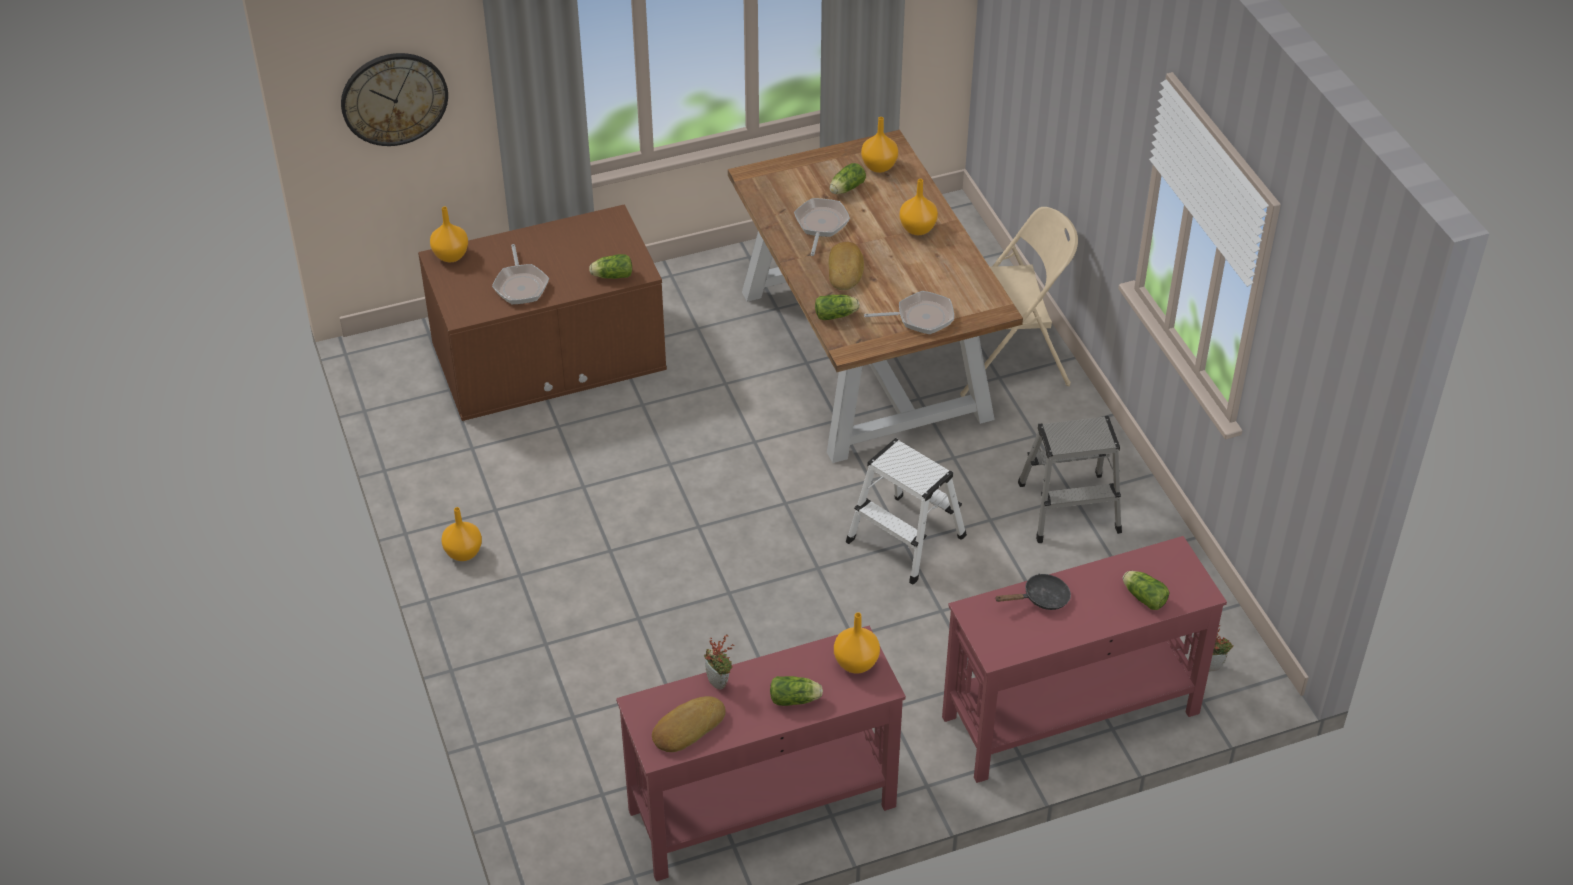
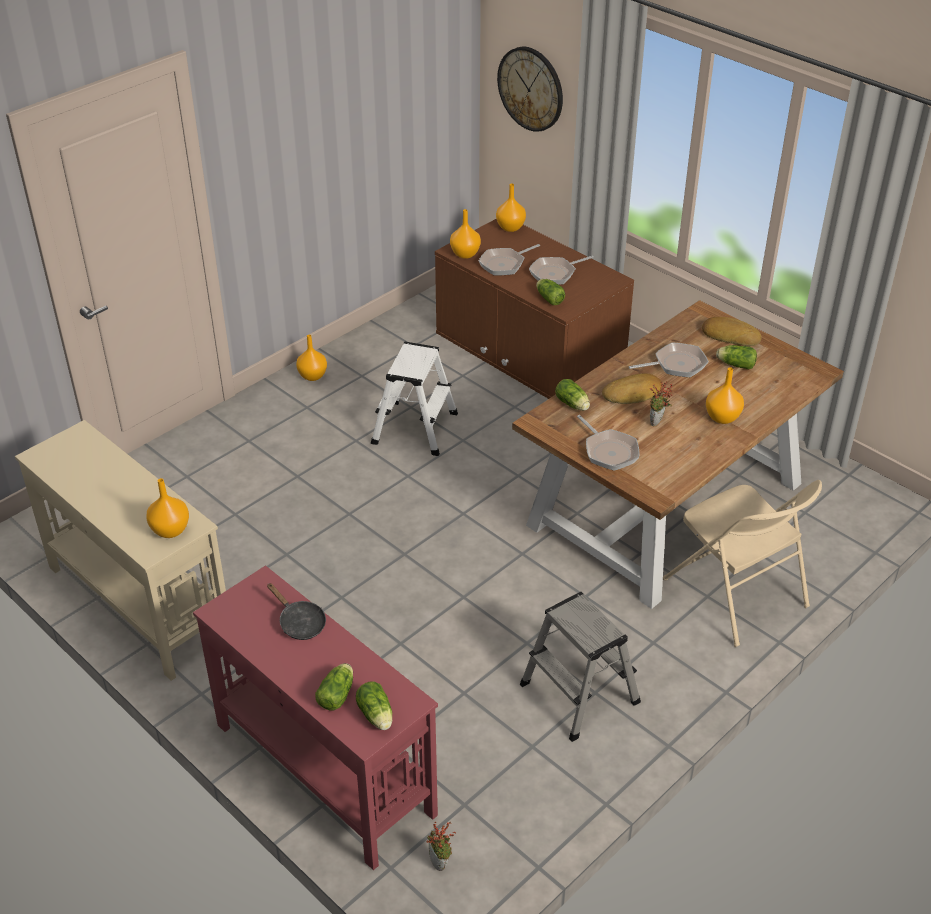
camera: 65 degrees right, 5 degrees down
(569, 254) = (555, 273): none -> frying pan
(687, 727) = (67, 461): bread -> bread (730, 335)
(720, 682) = (119, 464): potted plant -> potted plant (657, 423)
(760, 808) = (139, 601): red console table -> beige console table
(796, 699) = (117, 509): lettuce -> lettuce (376, 716)
(879, 167) = (781, 374): orange vase -> orange vase (464, 254)
(905, 538) = (470, 595): white step ladder -> white step ladder (415, 428)

